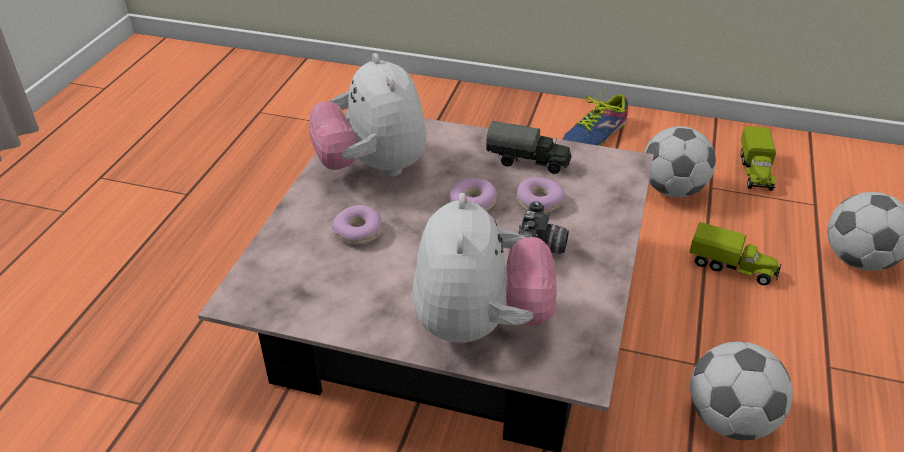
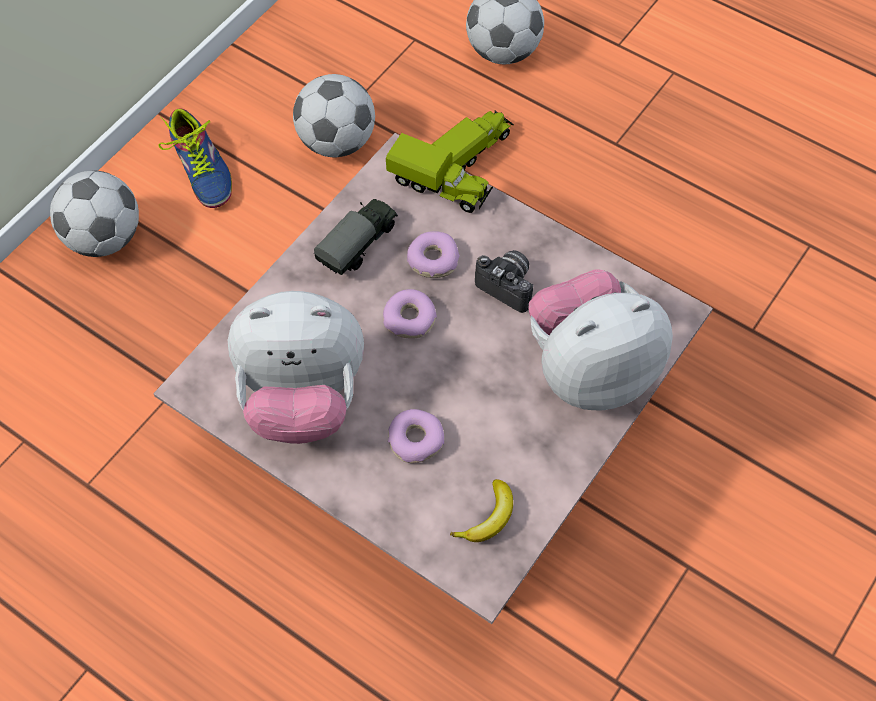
camera: 70 degrees left, 20 degrees up
(297, 290) = (488, 517): none -> banana
(480, 324) = (590, 369): plush toy -> plush toy turned 45 degrees counterclockwise
(730, 420) = (647, 241): football -> football (105, 238)
(755, 172) = (343, 59): toy truck -> toy truck (440, 187)

